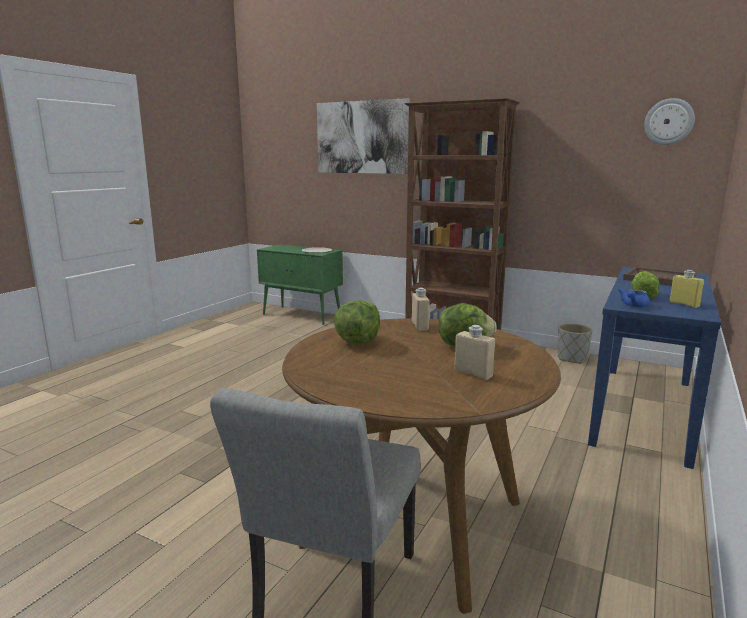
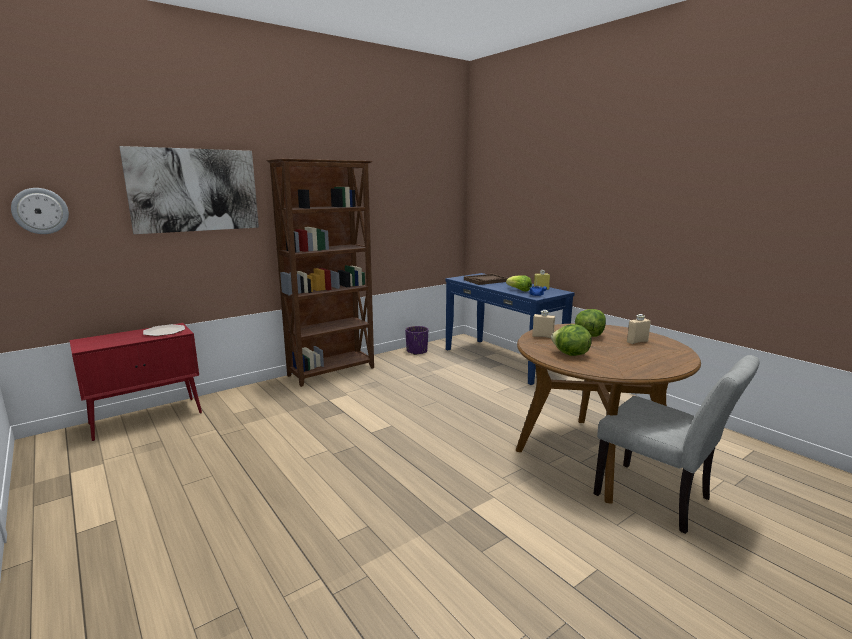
camera: 65 degrees left, 0 degrees up
(302, 315) = (147, 418): green cabinet -> red cabinet
(572, 359) = (417, 351): grey planter -> purple planter
(669, 121) = (439, 181): wall clock -> wall clock (40, 211)

